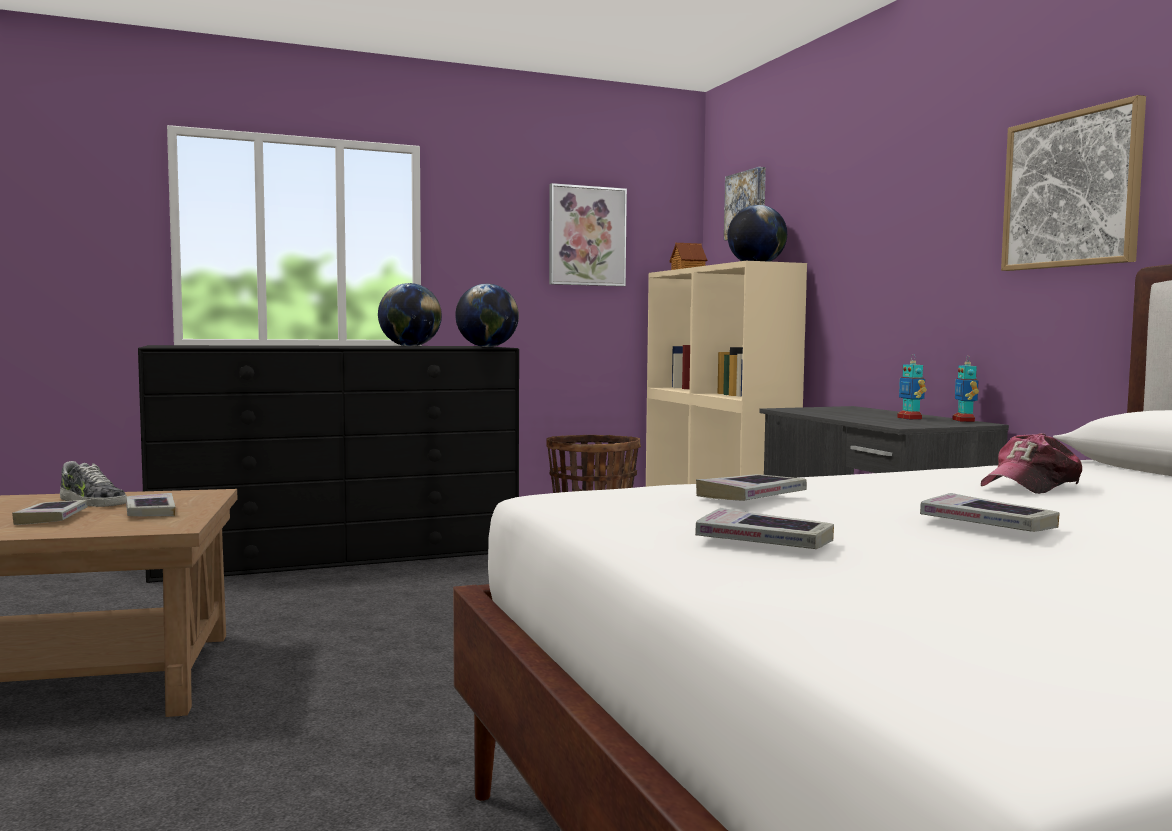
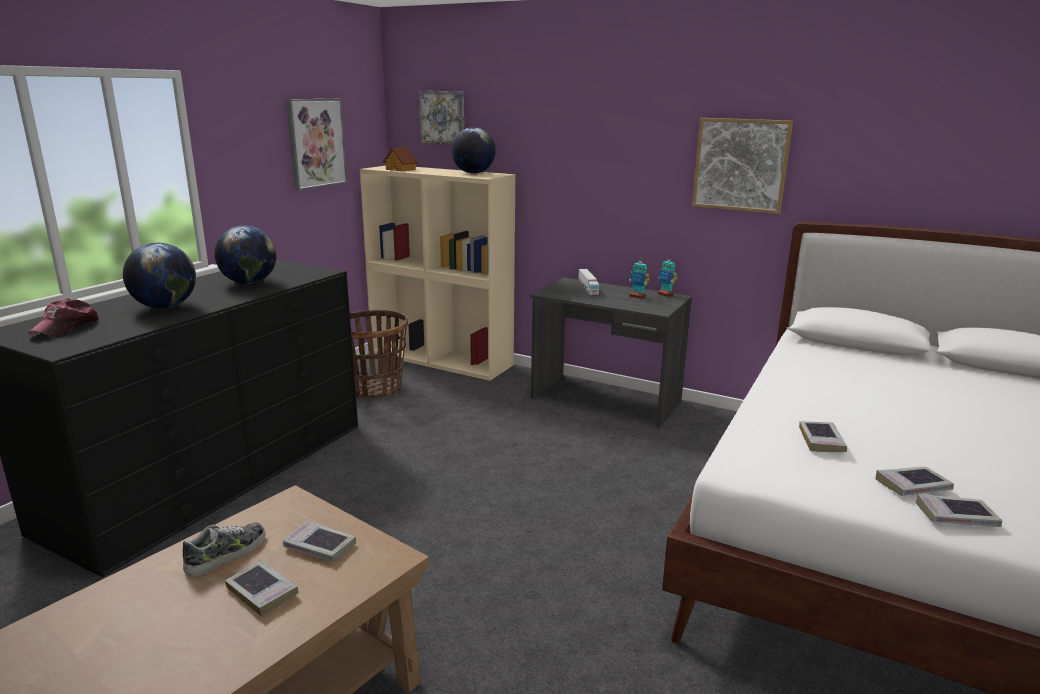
camera: 40 degrees left, 15 degrees up
(91, 502) = (227, 554): shoe -> shoe turned 45 degrees counterclockwise
(487, 347) = (317, 273): globe -> globe (165, 307)
(856, 411) = (588, 288): none -> toy truck
(987, 524) = (923, 433): book -> book (956, 516)
(1032, 485) = (848, 380): cap -> cap (66, 327)

